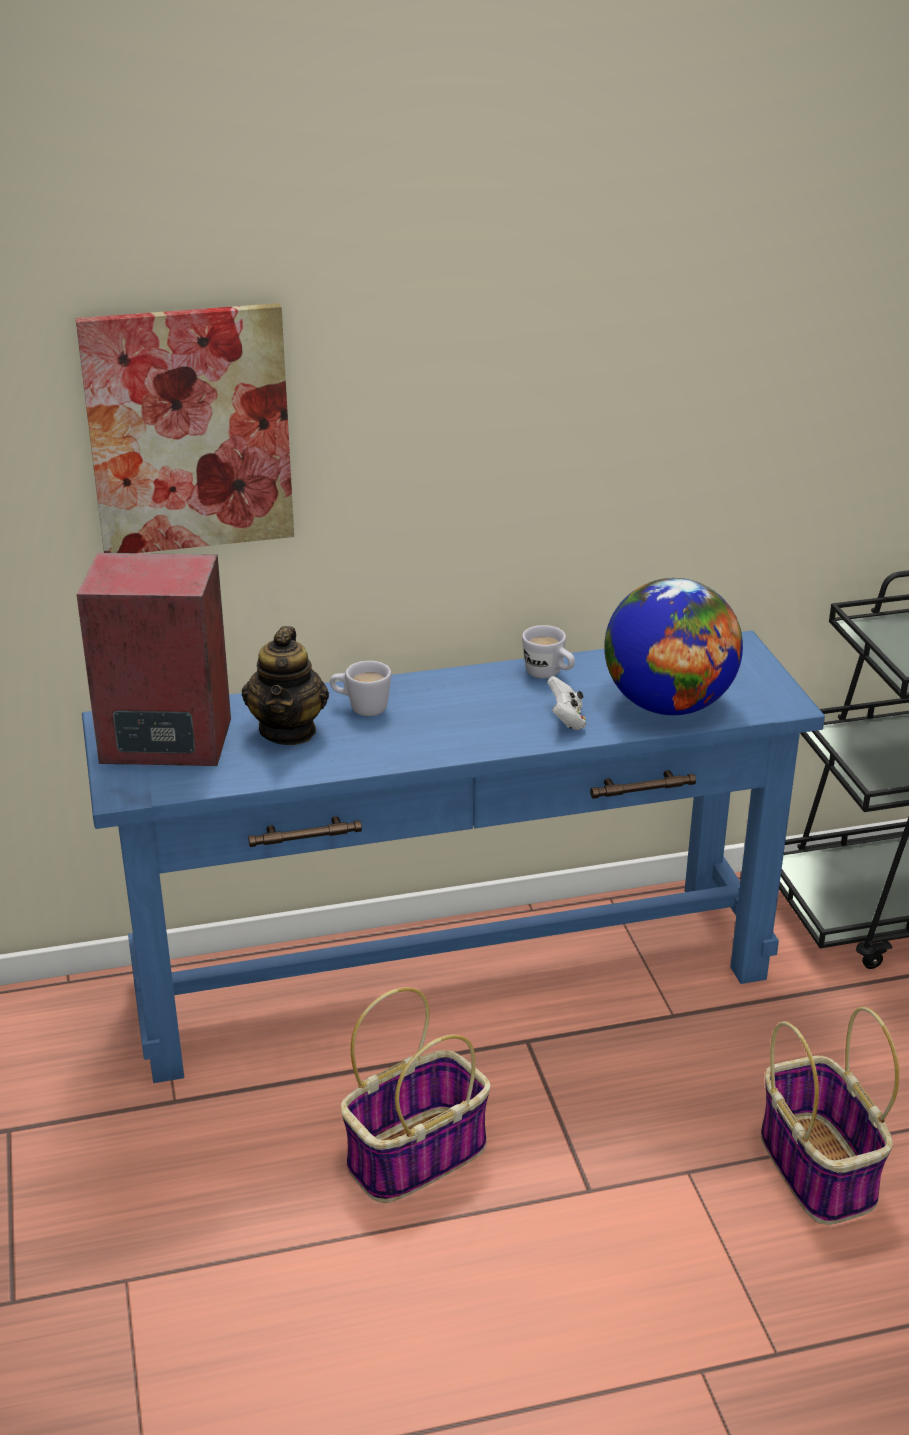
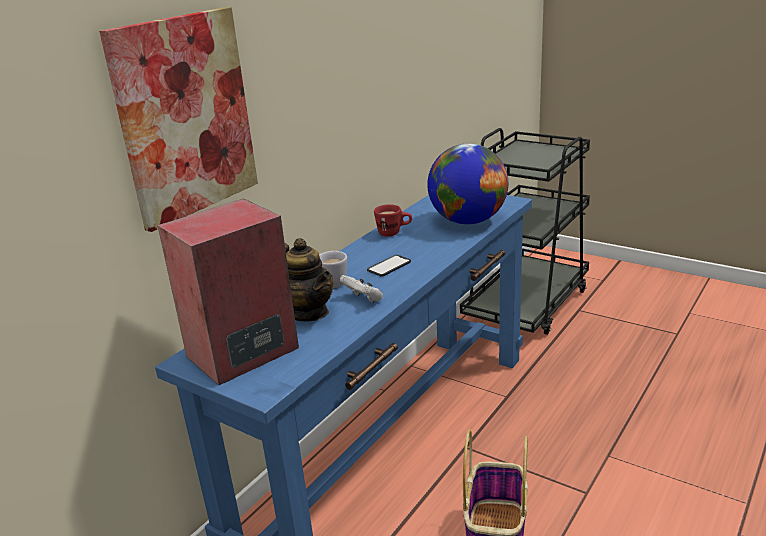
camera: 40 degrees left, 5 degrees down
(461, 719) = (389, 266): none -> phone
(549, 675) = (394, 233): white mug -> red mug
(566, 720) = (437, 245): white game controller -> white game controller (364, 299)
(819, 1170) = (647, 420): basket -> none

